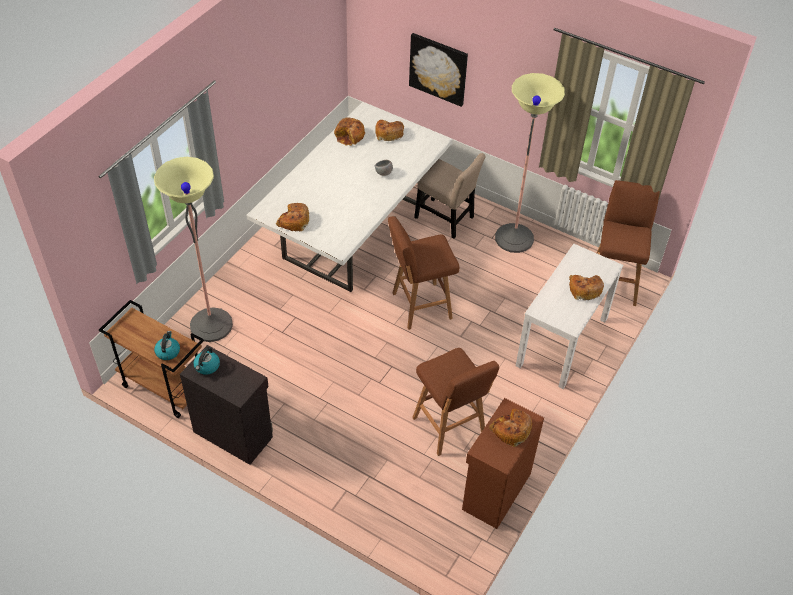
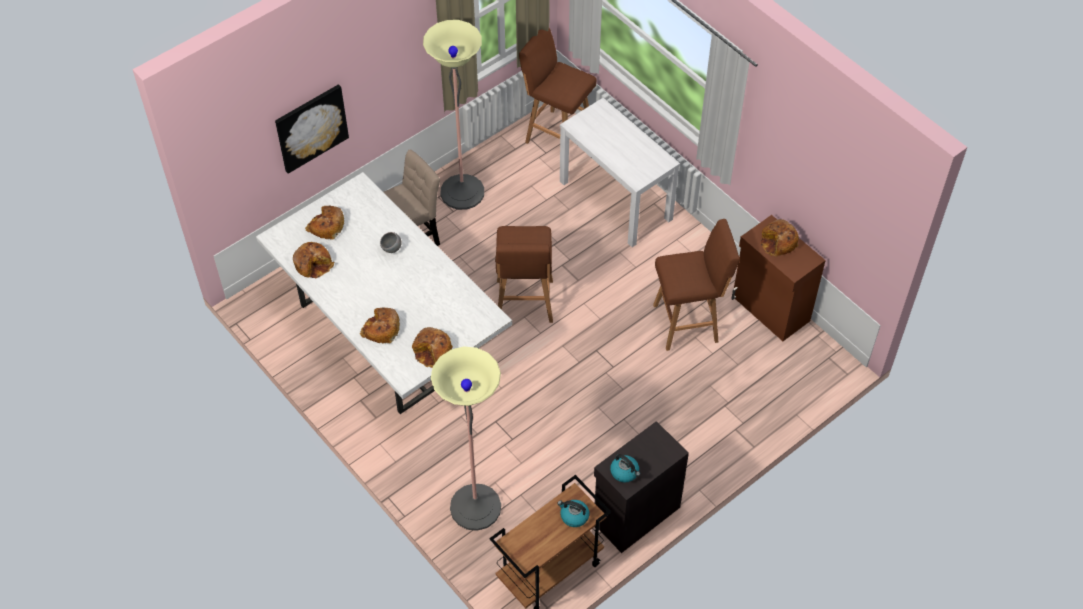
camera: 70 degrees left, 5 degrees up
(584, 289) = (623, 136): bread -> bread (381, 329)

